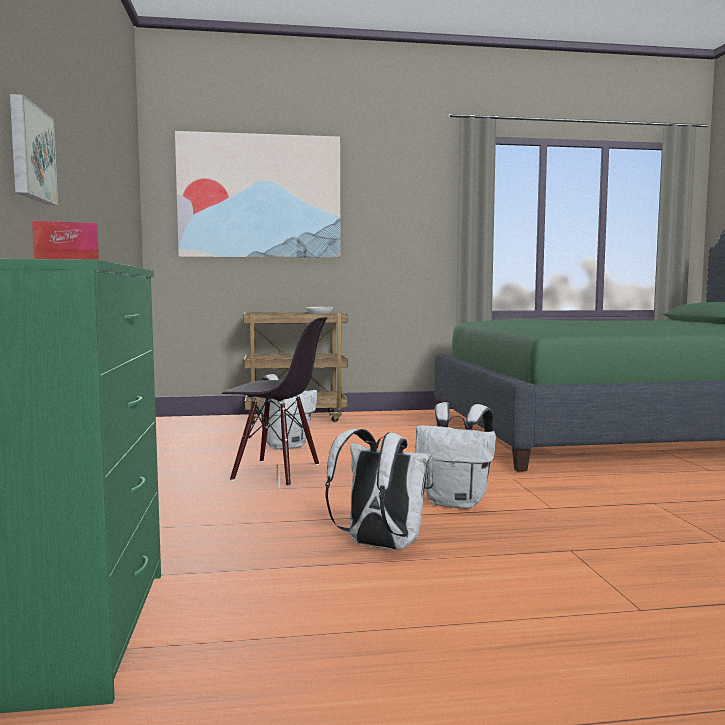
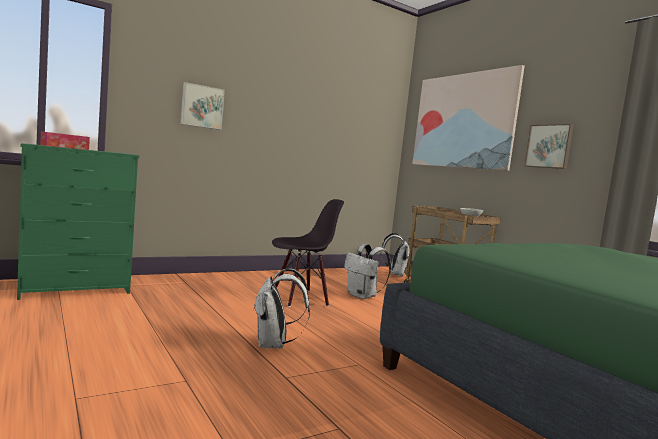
camera: 65 degrees right, 0 degrees up
(276, 472) = (300, 298): black chair -> black chair turned 105 degrees counterclockwise
(379, 546) = (177, 327): white backpack -> white backpack (394, 274)
(383, 230) = (549, 146): none -> picture

